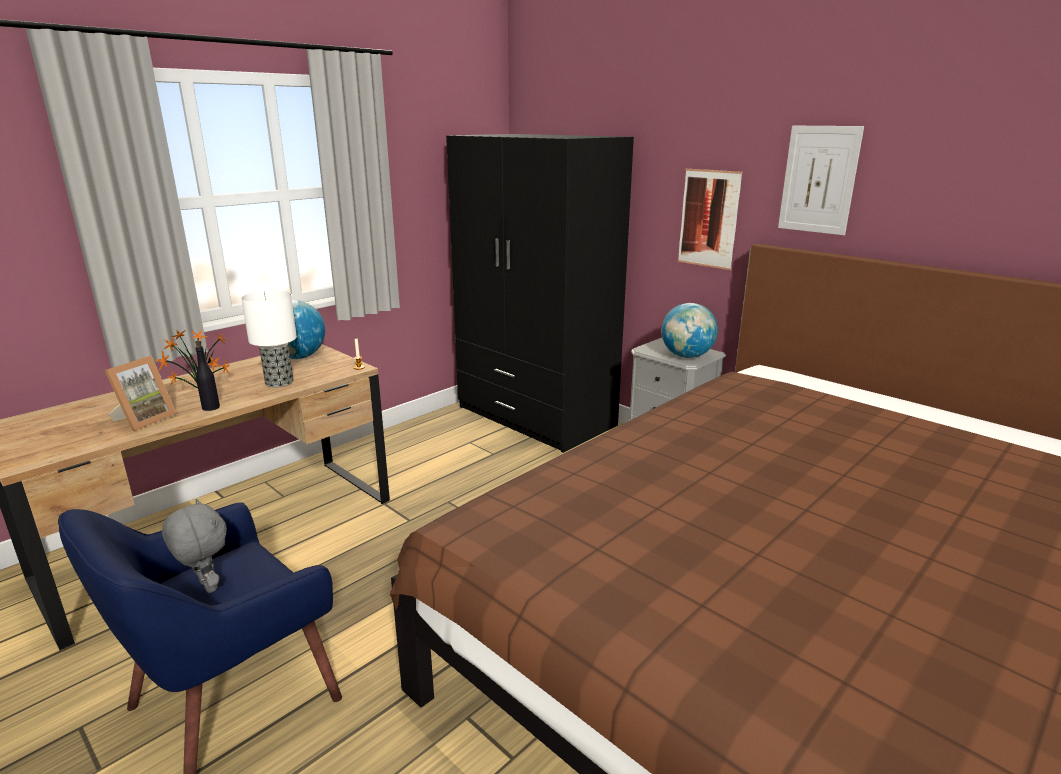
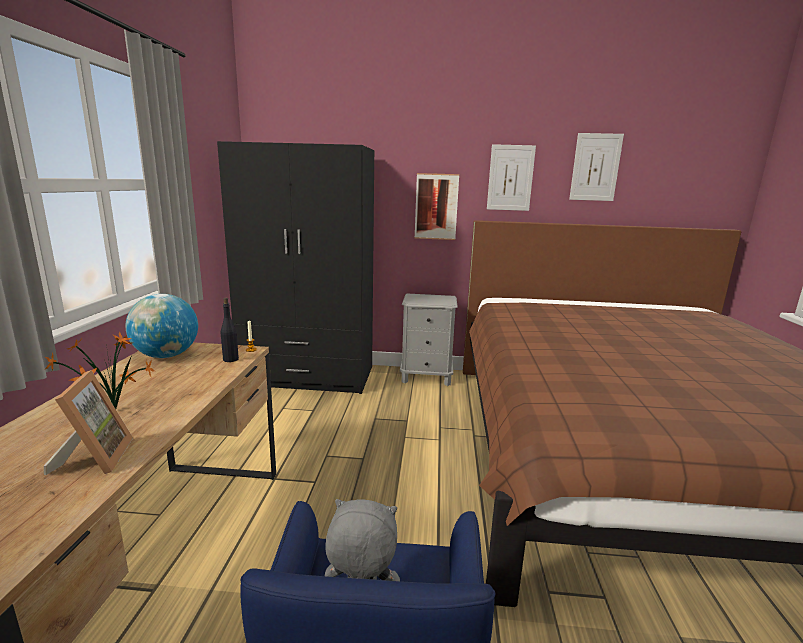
camera: 40 degrees left, 5 degrees down
(211, 407) = (163, 420): black bottle -> black bottle (230, 359)
(279, 383) = (195, 379): table lamp -> none
(686, 356) = (441, 301): globe -> none
(975, 165) = (595, 167): none -> picture

